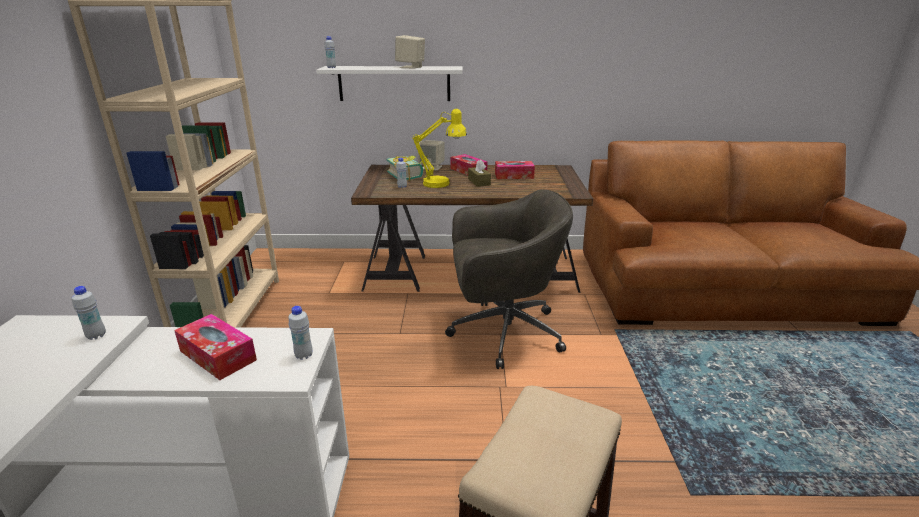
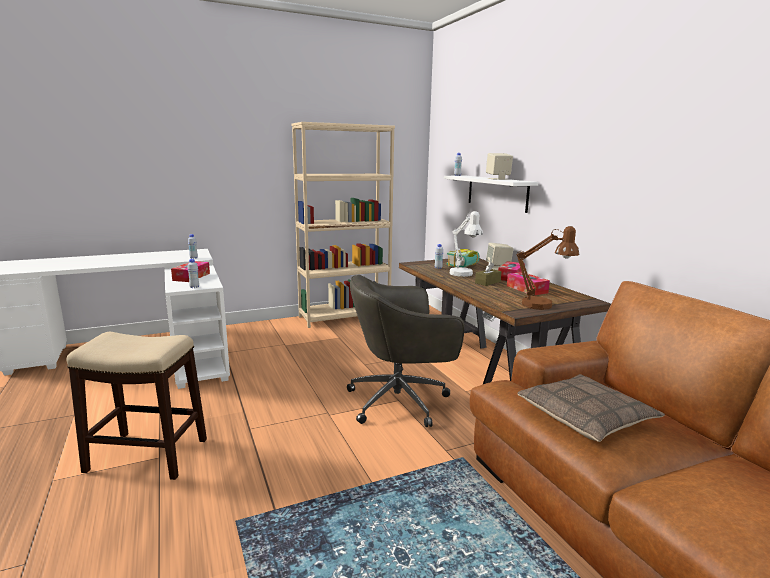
camera: 65 degrees right, 10 degrees down
(442, 184) = (463, 275): yellow table lamp -> white table lamp
(502, 333) = (401, 401): grey office chair -> grey office chair turned 105 degrees clockwise
(565, 182) = (543, 305): none -> brown table lamp
(705, 239) = (586, 417): none -> pillow

